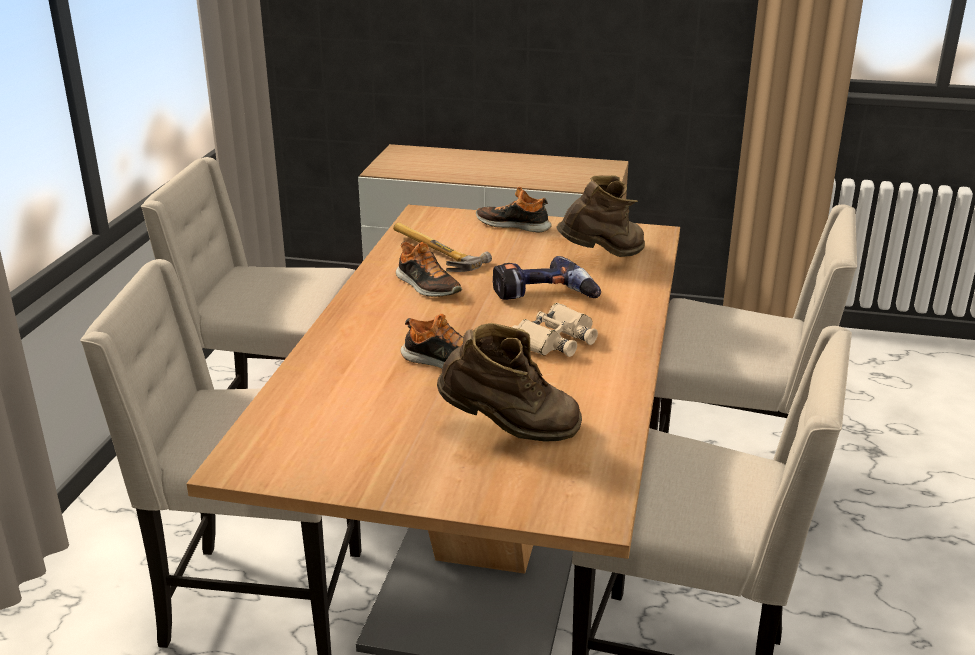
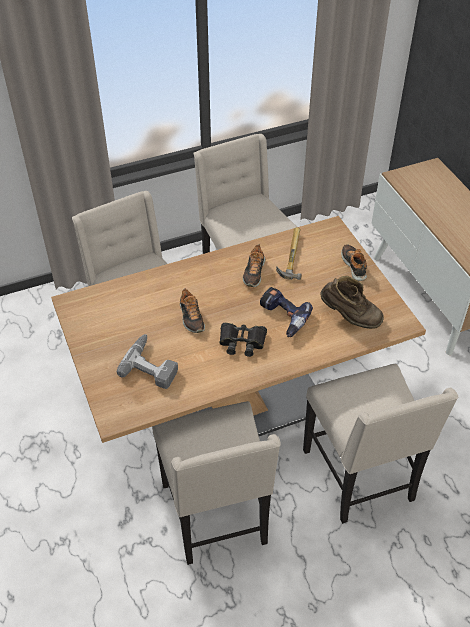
camera: 55 degrees right, 20 degrees up
(509, 431) = (152, 365): brown boot -> power drill
(554, 340) = (242, 342): beige binoculars -> black binoculars

